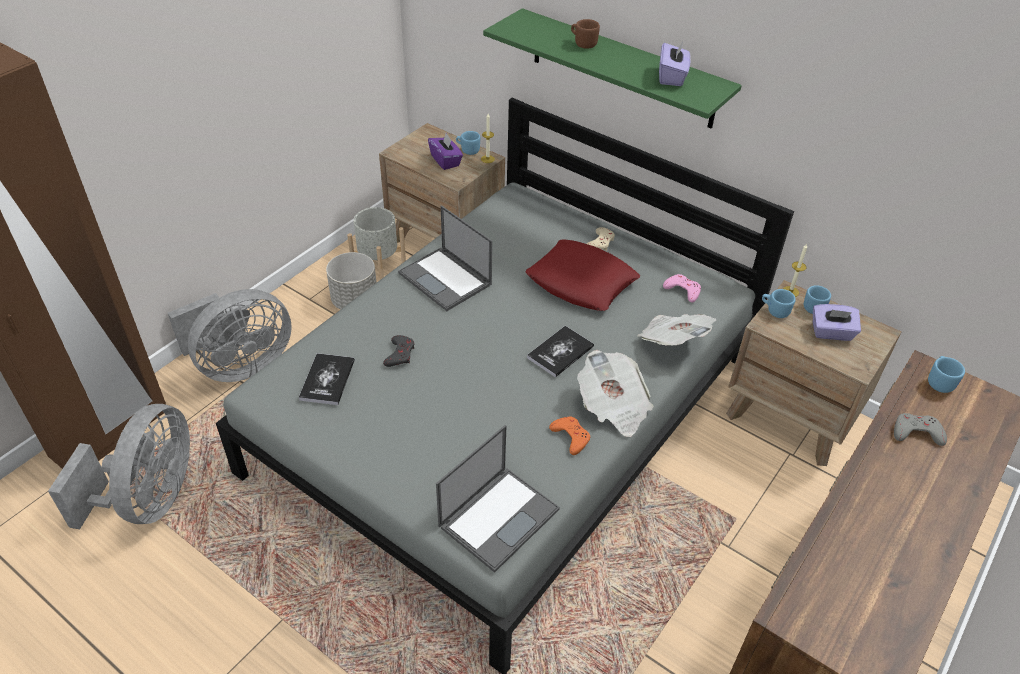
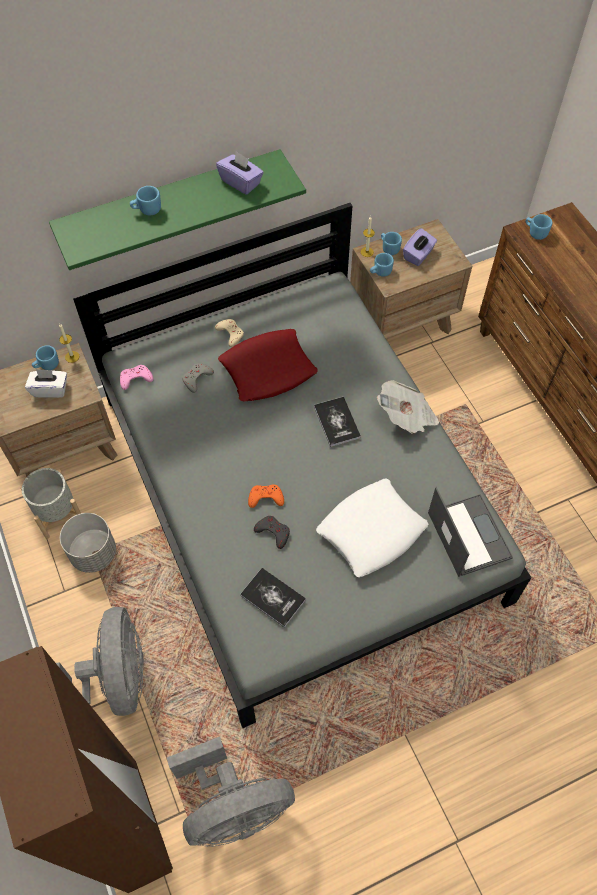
camera: 60 degrees left, 15 degrees up
(150, 499) = (233, 807): grey fan -> grey fan turned 120 degrees clockwise
(446, 161) = (50, 389): purple tissue box -> white tissue box
(446, 279) = (204, 461): laptop -> none
(449, 429) = (371, 531): none -> white pillow
(570, 437) = (420, 457): orange game controller -> orange game controller (265, 498)
(583, 43) = (147, 210): brown mug -> blue mug
(672, 341) = (367, 347): newspaper -> none
(682, 290) = (319, 312): pink game controller -> pink game controller (135, 379)
(916, 432) = (568, 270): grey game controller -> grey game controller (197, 378)

